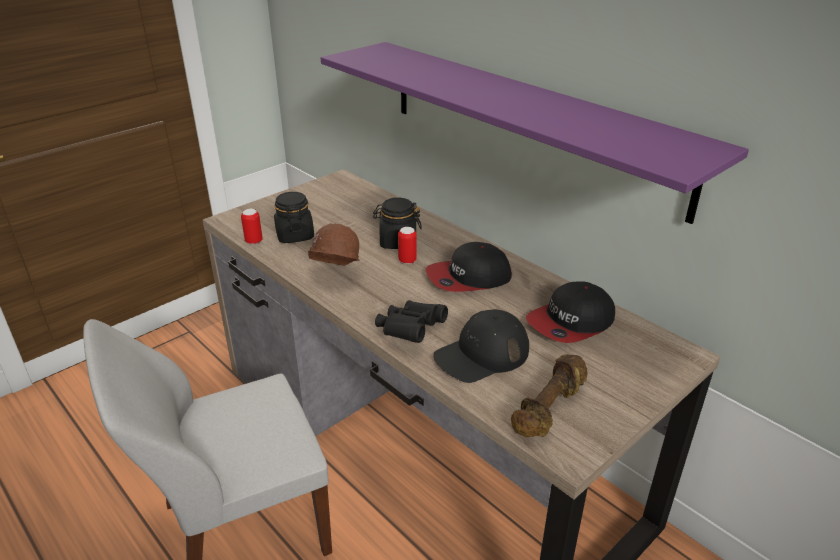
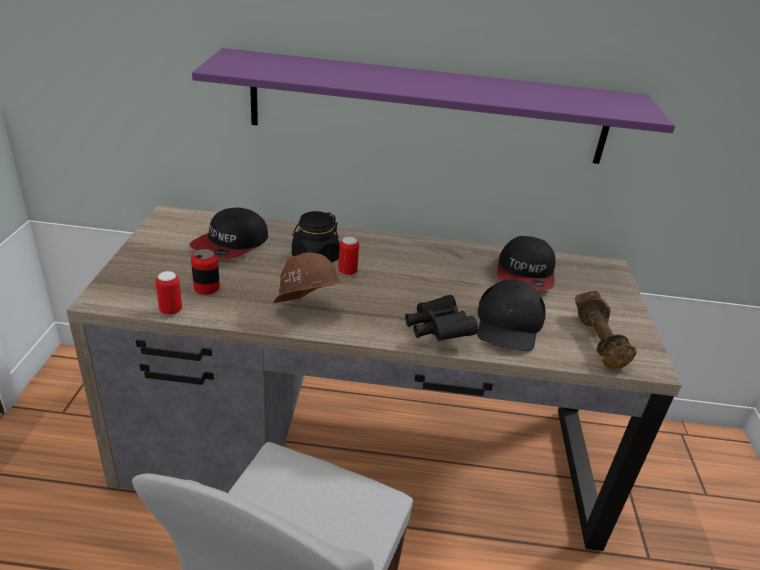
camera: 45 degrees left, 0 degrees up
(295, 235) = (206, 288): black jar -> can
(468, 278) = (414, 268): cap -> cap (231, 244)

